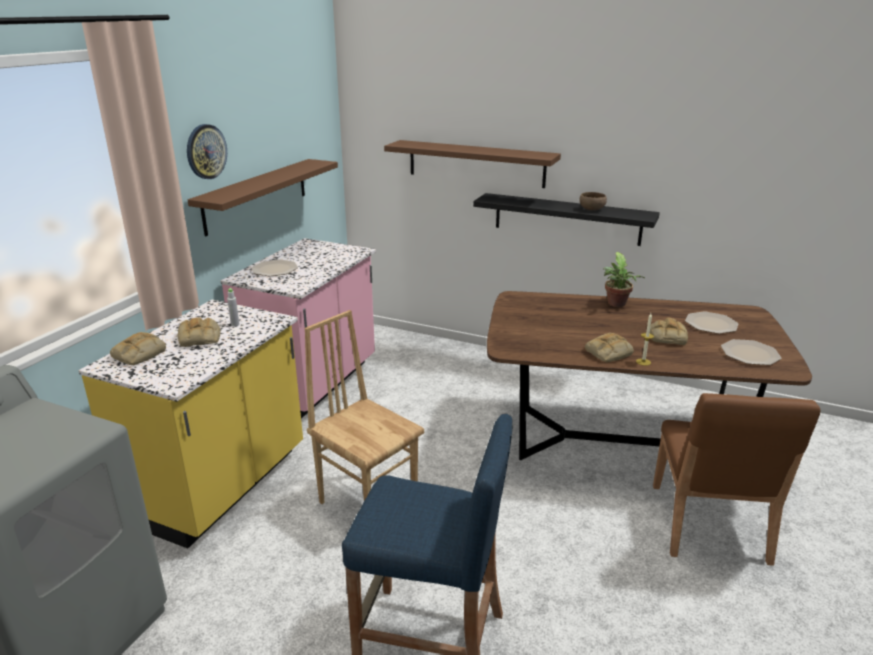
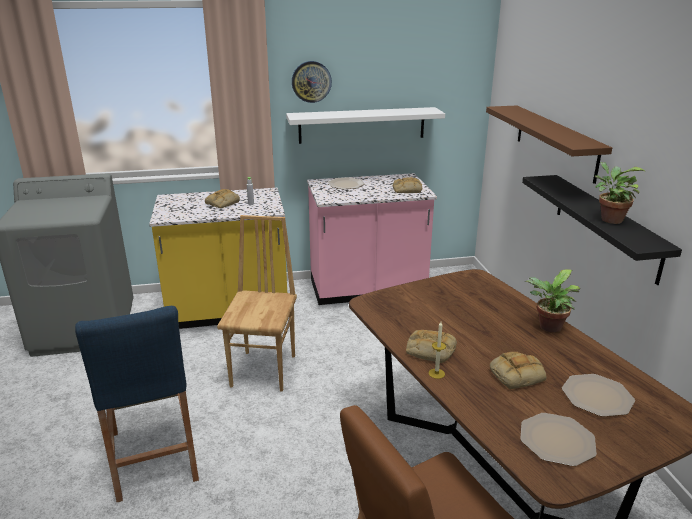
camera: 55 degrees right, 0 degrees up
(139, 354) = (186, 199): bread -> bread (406, 190)
(256, 195) = (362, 125): brown shelf -> white shelf
(591, 209) = (609, 219): brown bowl -> potted plant

